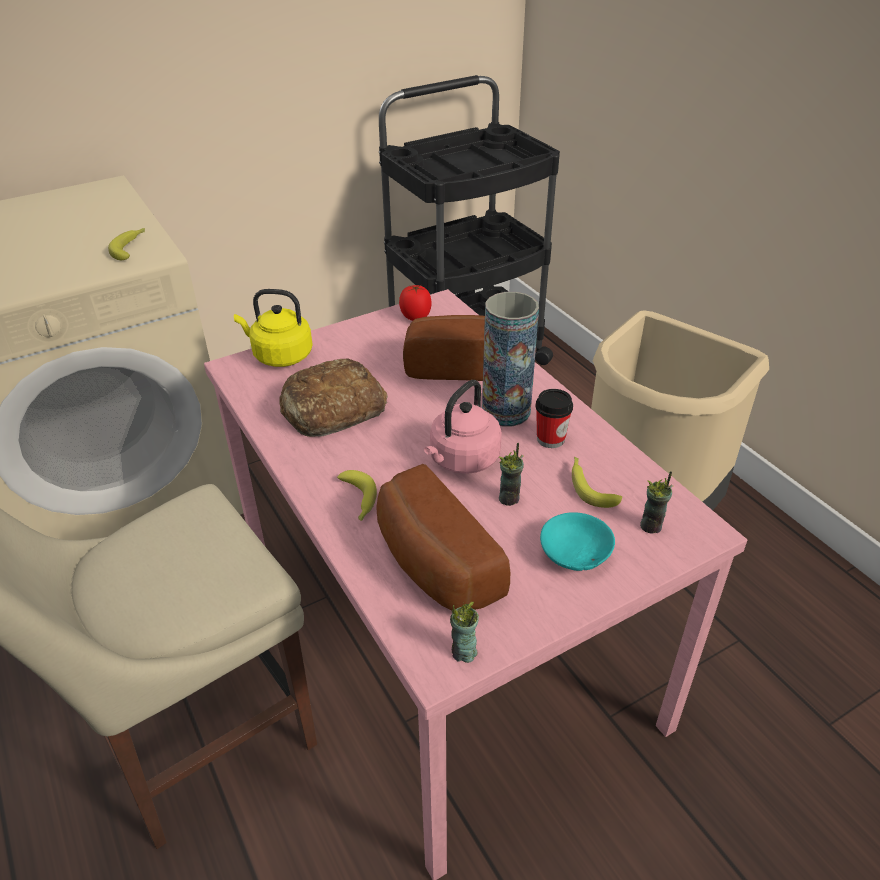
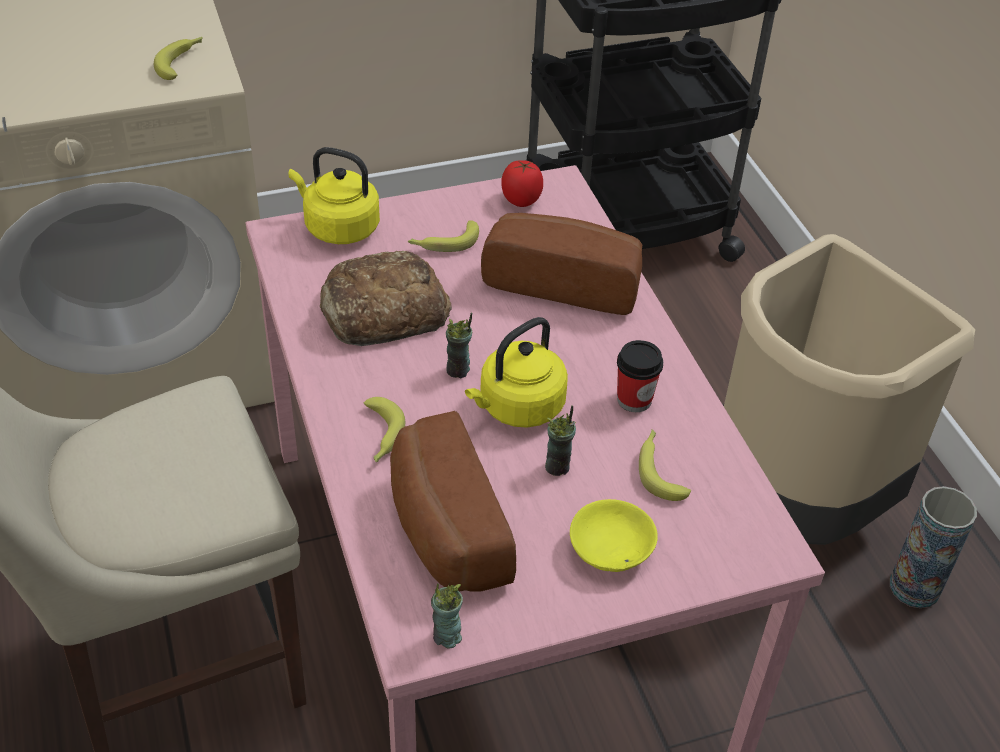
camera: 10 degrees right, 5 degrees up
(366, 354) = (444, 243): none -> banana
(462, 460) = (518, 407): pink kettle -> yellow kettle
(506, 411) = (592, 352): vase -> vase (914, 587)
(574, 552) = (611, 547): turquoise bowl -> yellow bowl
(651, 526) = (714, 533): cup -> cup (458, 370)

